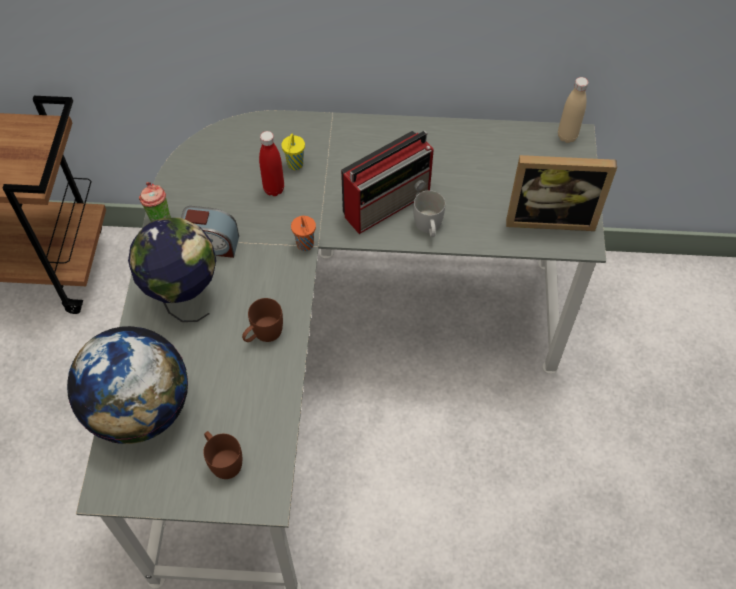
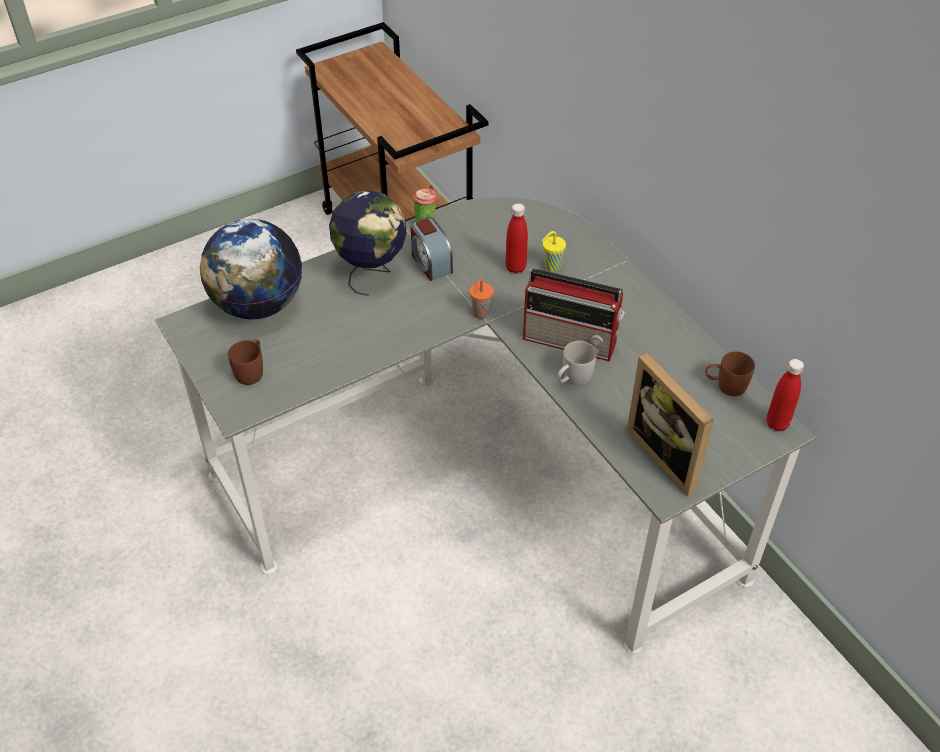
camera: 55 degrees right, 10 degrees down
(263, 334) = (376, 334): brown mug -> brown mug (725, 385)
(567, 136) = (777, 423): beige bottle -> red bottle

